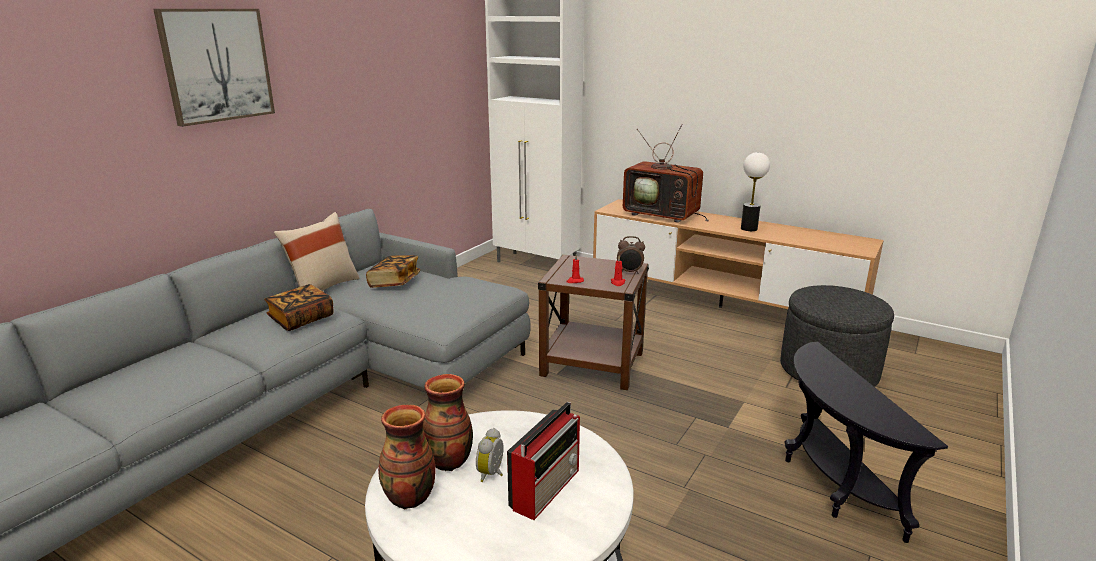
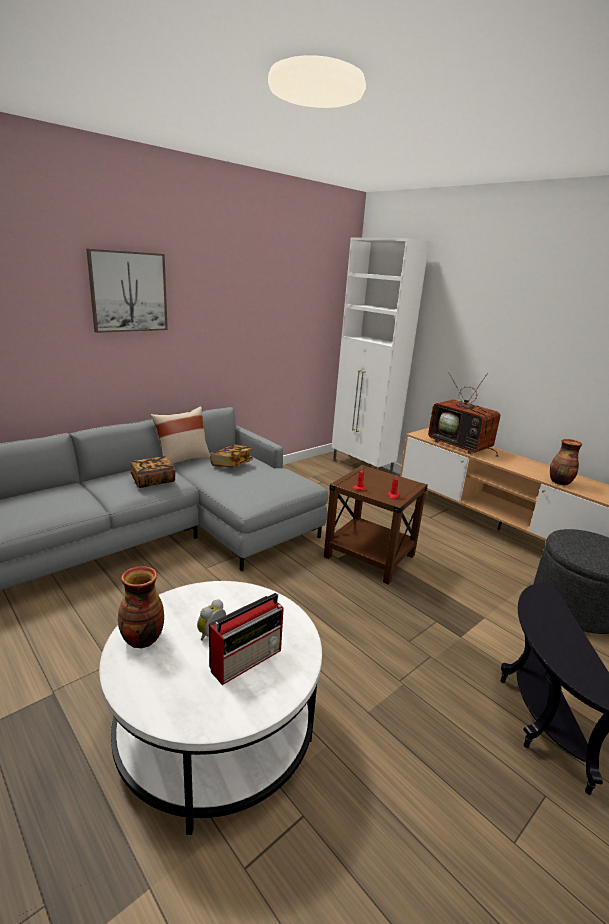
camera: 15 degrees right, 0 degrees up
(448, 462) = (187, 617): vase -> vase (560, 482)
(629, 272) = (407, 489): alarm clock -> none
(749, 228) = (531, 469): table lamp -> none

